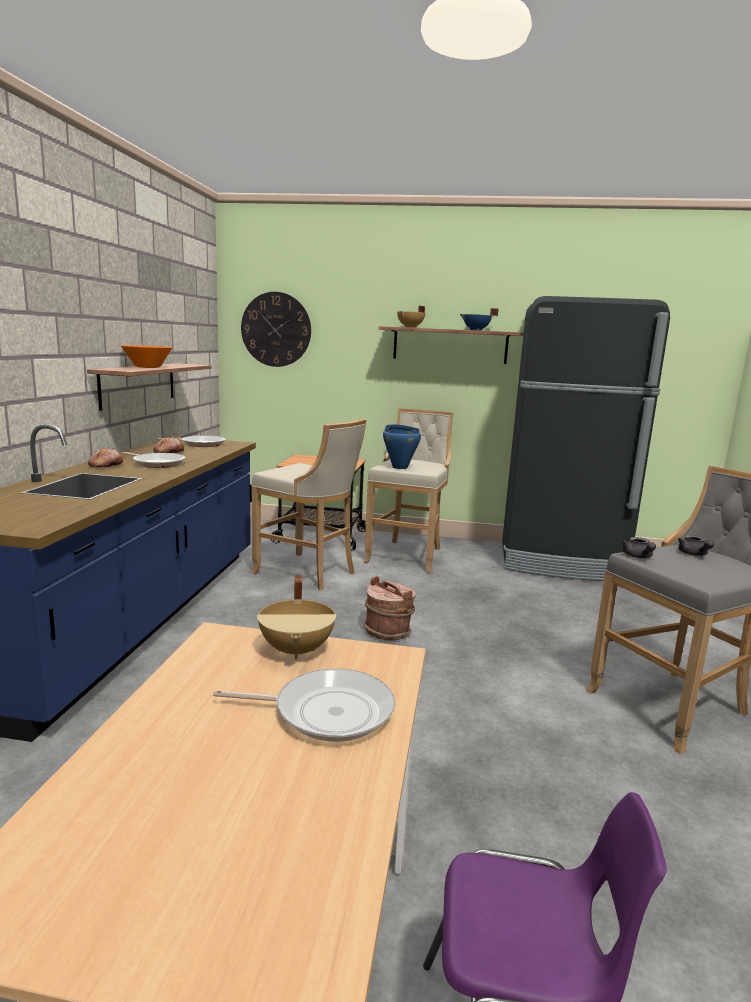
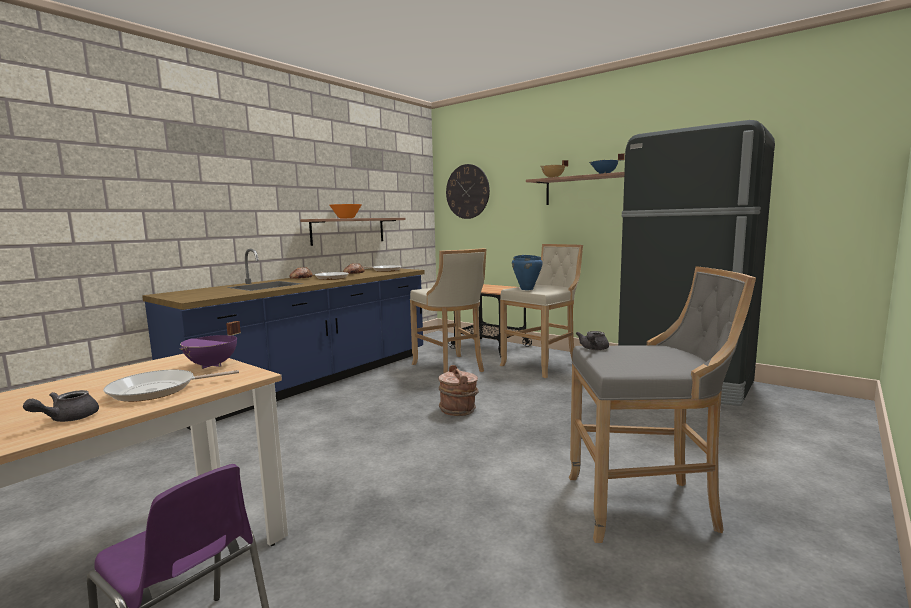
camera: 30 degrees right, 5 degrees down
(298, 650) = (213, 365): beige cooking pot -> purple cooking pot
(327, 711) = (158, 390): frying pan -> frying pan turned 120 degrees clockwise
(694, 554) = (660, 352): grey teapot -> grey teapot (67, 419)

